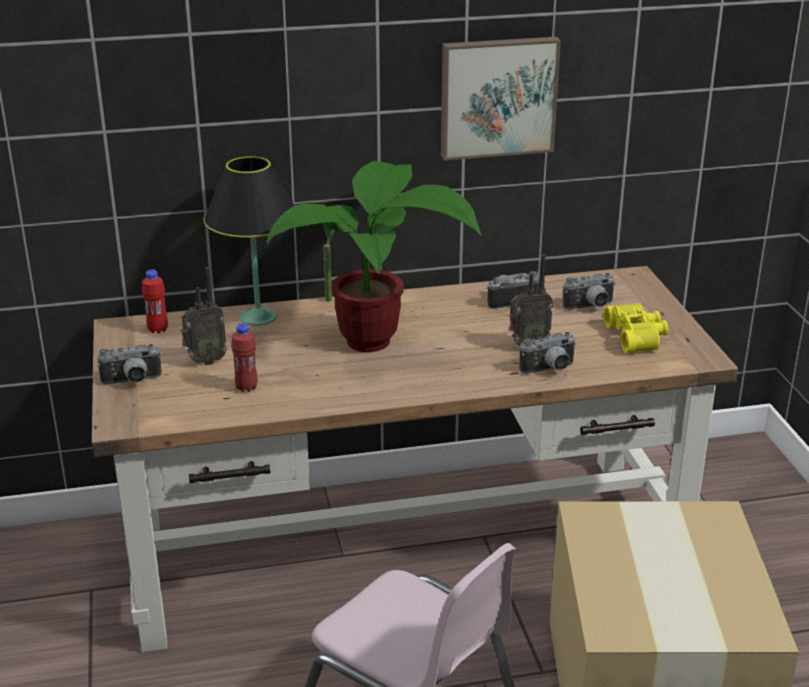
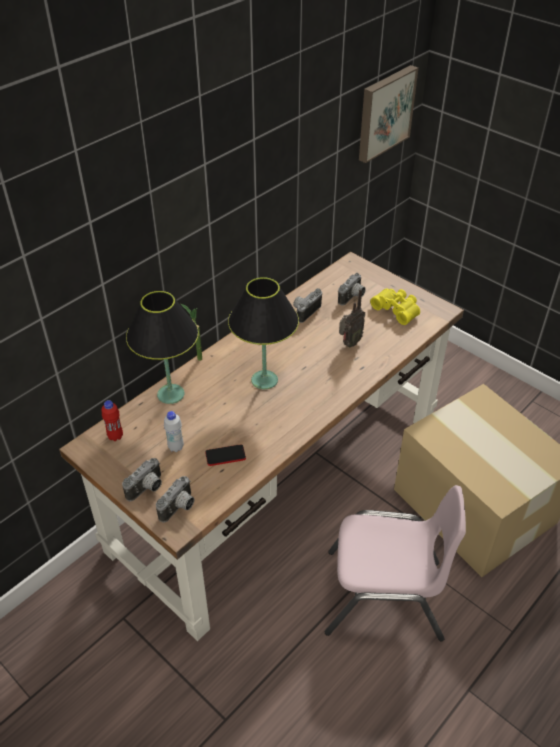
camera: 35 degrees left, 15 degrees up
(205, 361) = (176, 447): radio -> white bottle
(246, 387) = (225, 456): red bottle -> phone
(377, 342) = (265, 380): potted plant -> black table lamp
(497, 96) = (274, 184): picture -> picture (384, 113)
(549, 370) = (378, 356): camera -> camera (179, 508)

